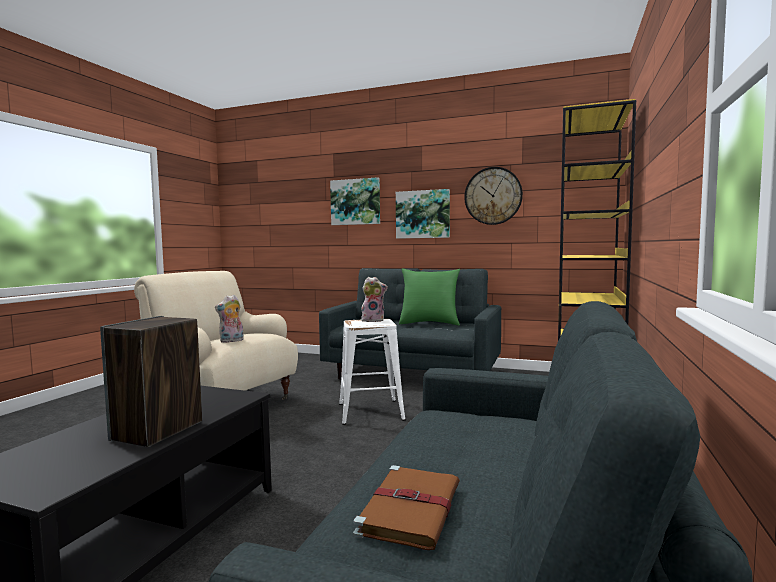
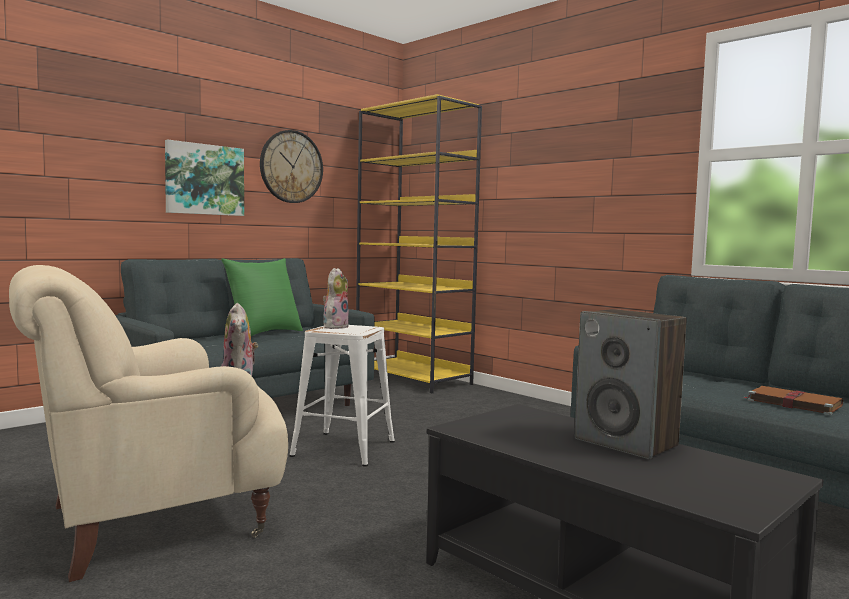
camera: 65 degrees left, 0 degrees up
(355, 202) = (89, 144): picture -> none

